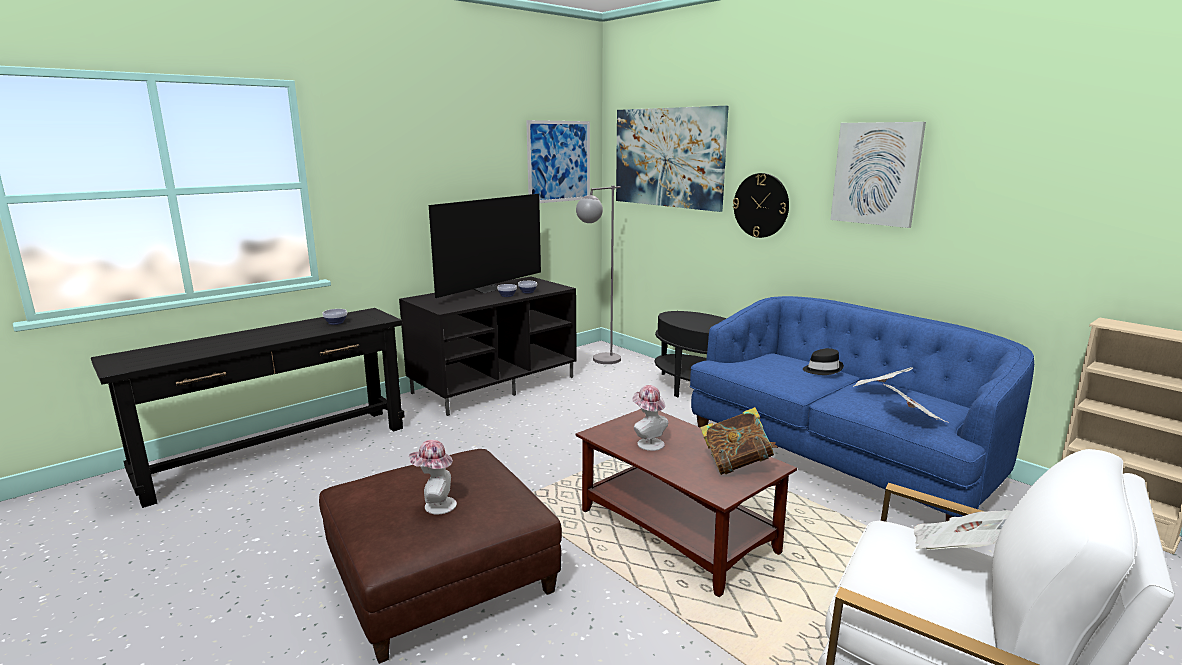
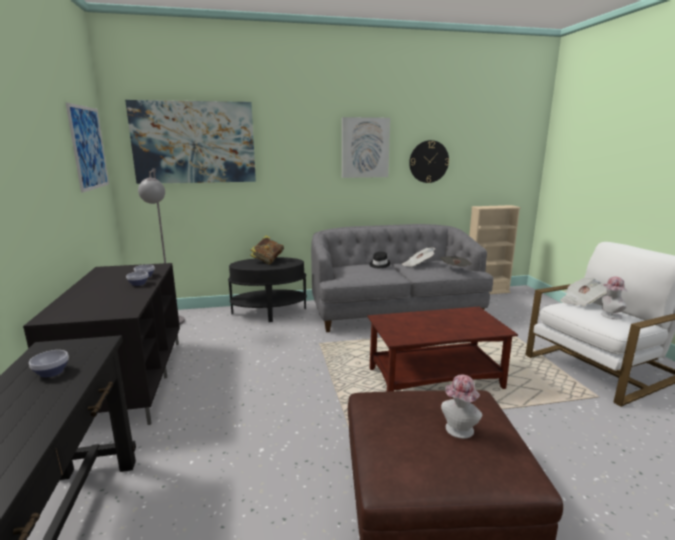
camera: 60 degrees left, 0 degrees up
(487, 289) = (97, 286): television -> none
(648, 443) = (423, 329): hat -> hat (609, 315)
(736, 465) = (468, 317): book -> book (268, 261)
(761, 205) = (288, 173): wall clock -> wall clock (428, 161)
(839, 457) = (394, 311): blue sofa -> grey sofa

